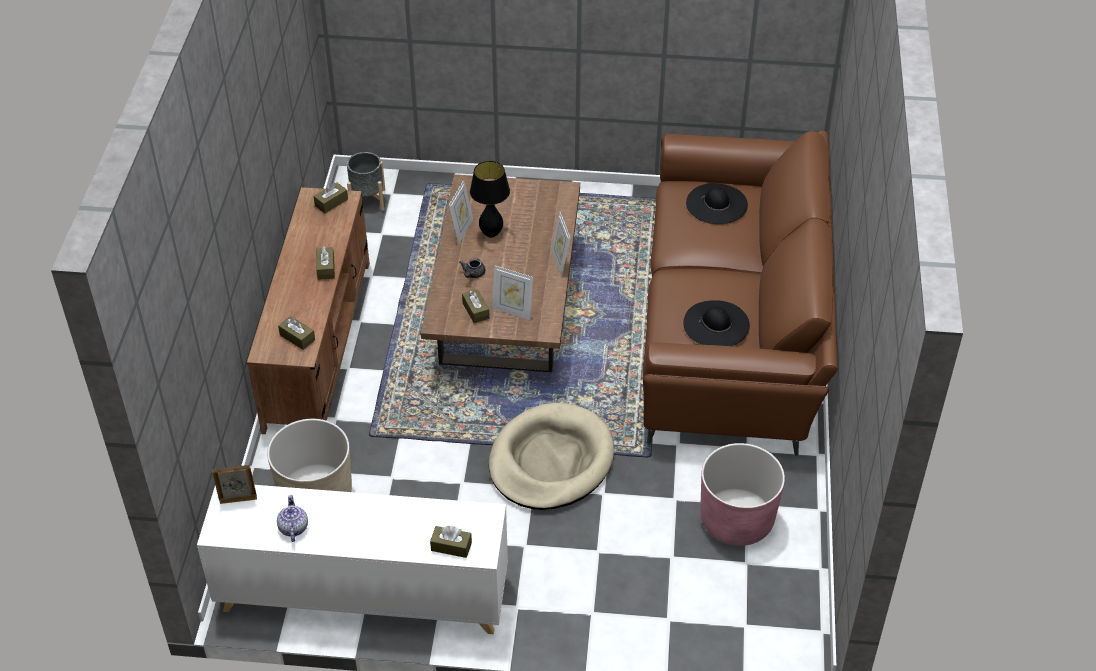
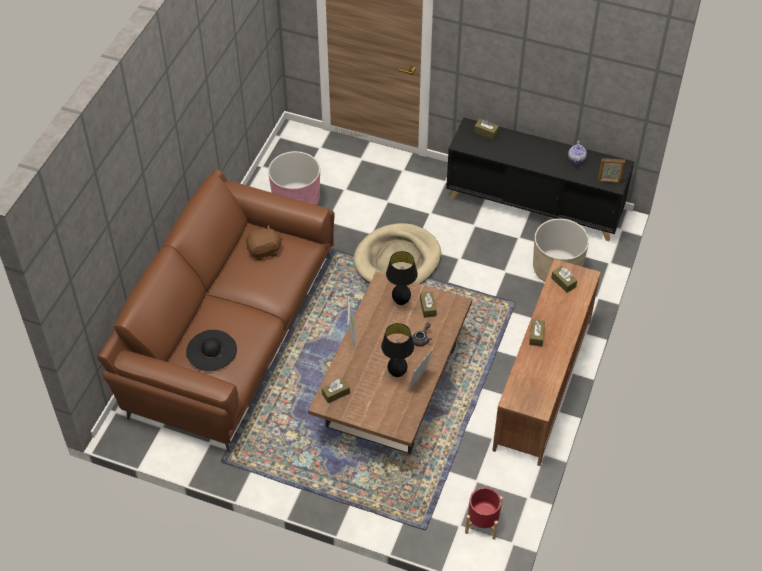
camera: 165 degrees left, 5 degrees up
(331, 202) = (524, 398): brown tissue box -> brown tissue box (336, 393)
(362, 595) = (534, 205): white cabinet -> black cabinet
(367, 200) = (482, 523): grey planter -> red planter
(512, 311) = (401, 301): picture frame -> black table lamp
(716, 324) = (264, 251): black hat -> brown plush toy

